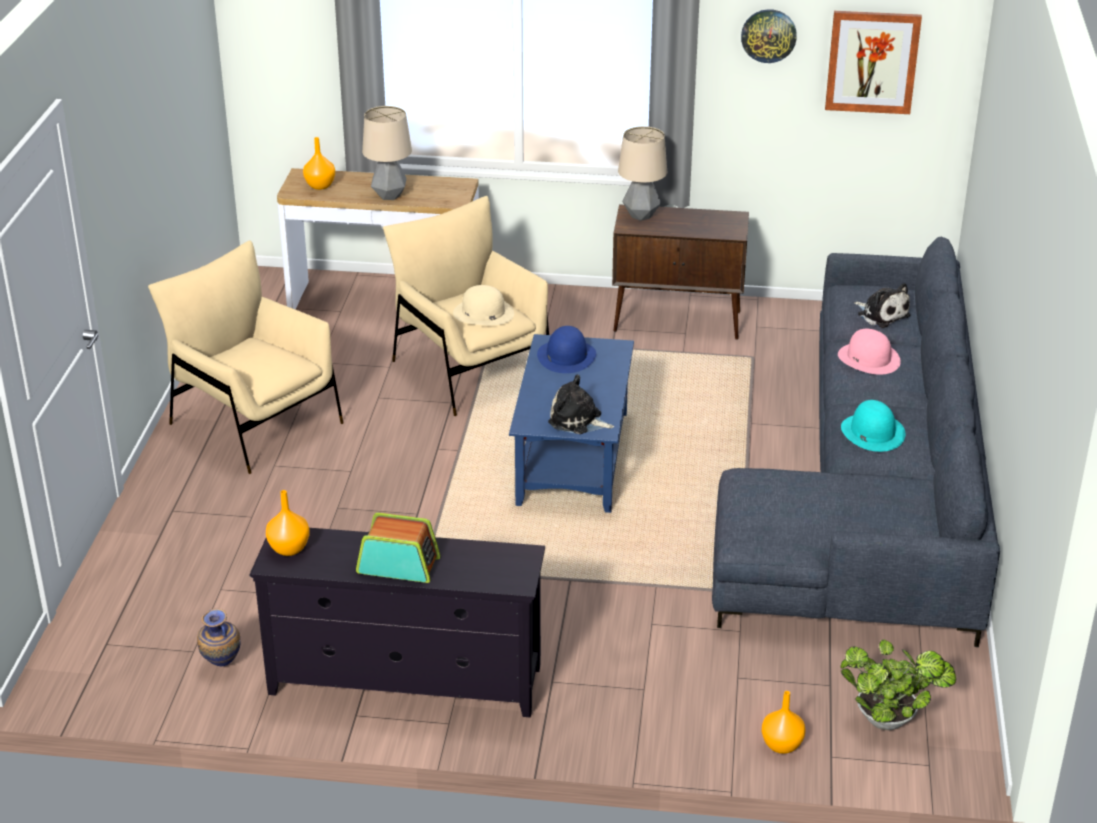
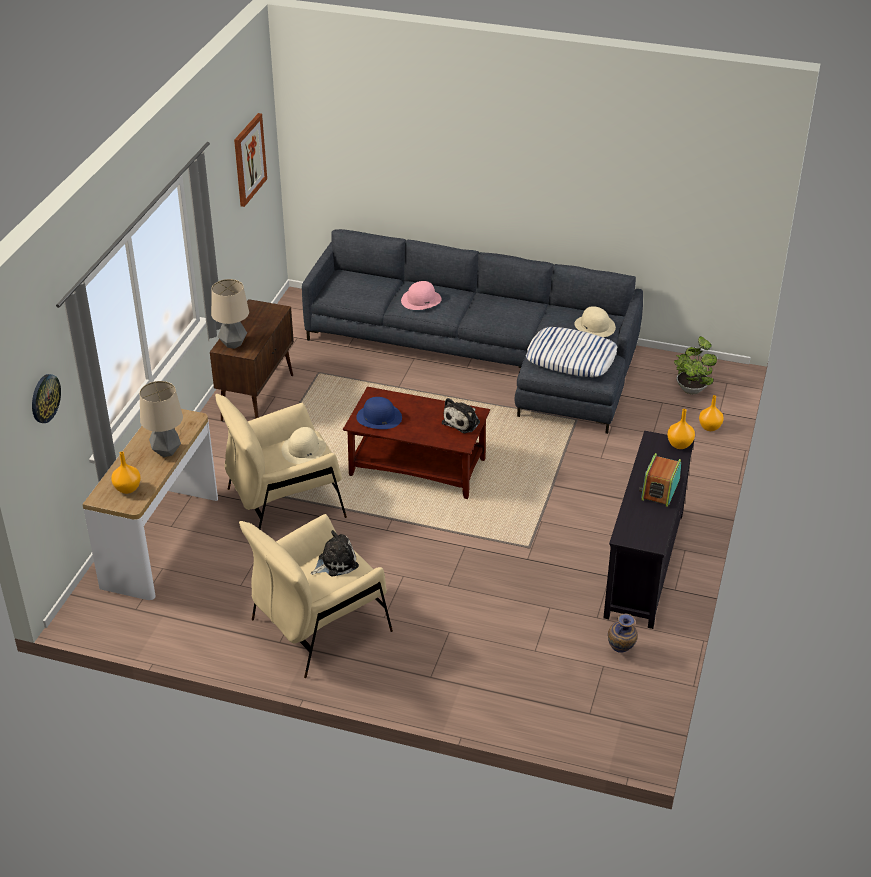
camera: 80 degrees left, 5 degrees up
(290, 548) = (637, 535): orange vase -> orange vase (679, 444)
(573, 459) = (418, 467): blue coffee table -> brown coffee table
(768, 35) = (217, 179): wall clock -> wall clock (45, 398)
(784, 507) = (571, 358): none -> pillow
(872, 432) = (504, 313): turquoise hat -> none
(881, 314) = (368, 286): plush toy -> plush toy (335, 563)
(886, 522) = (595, 326): none -> beige hat

